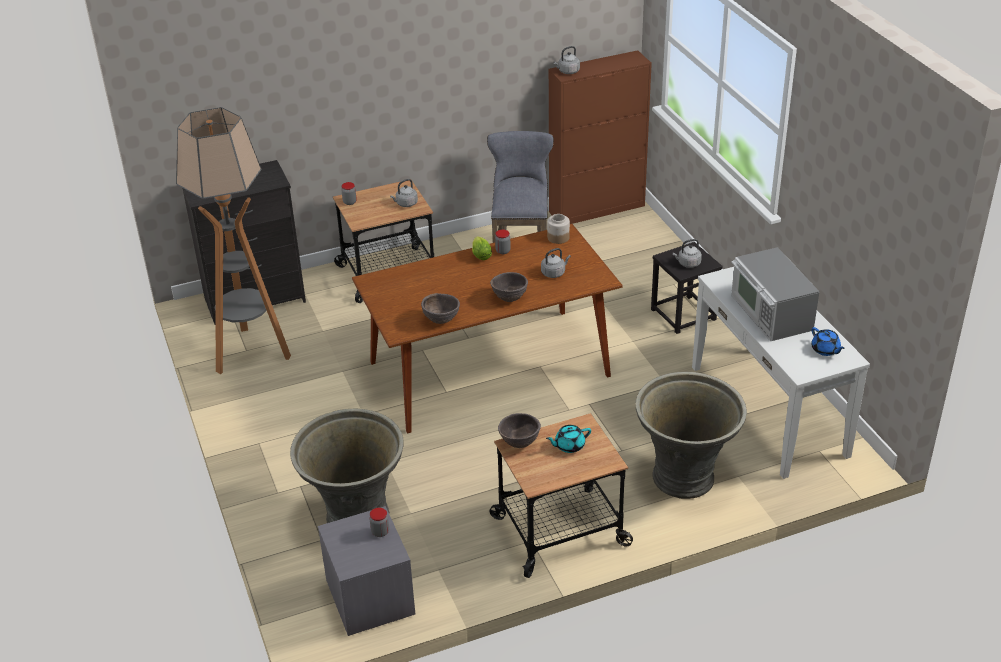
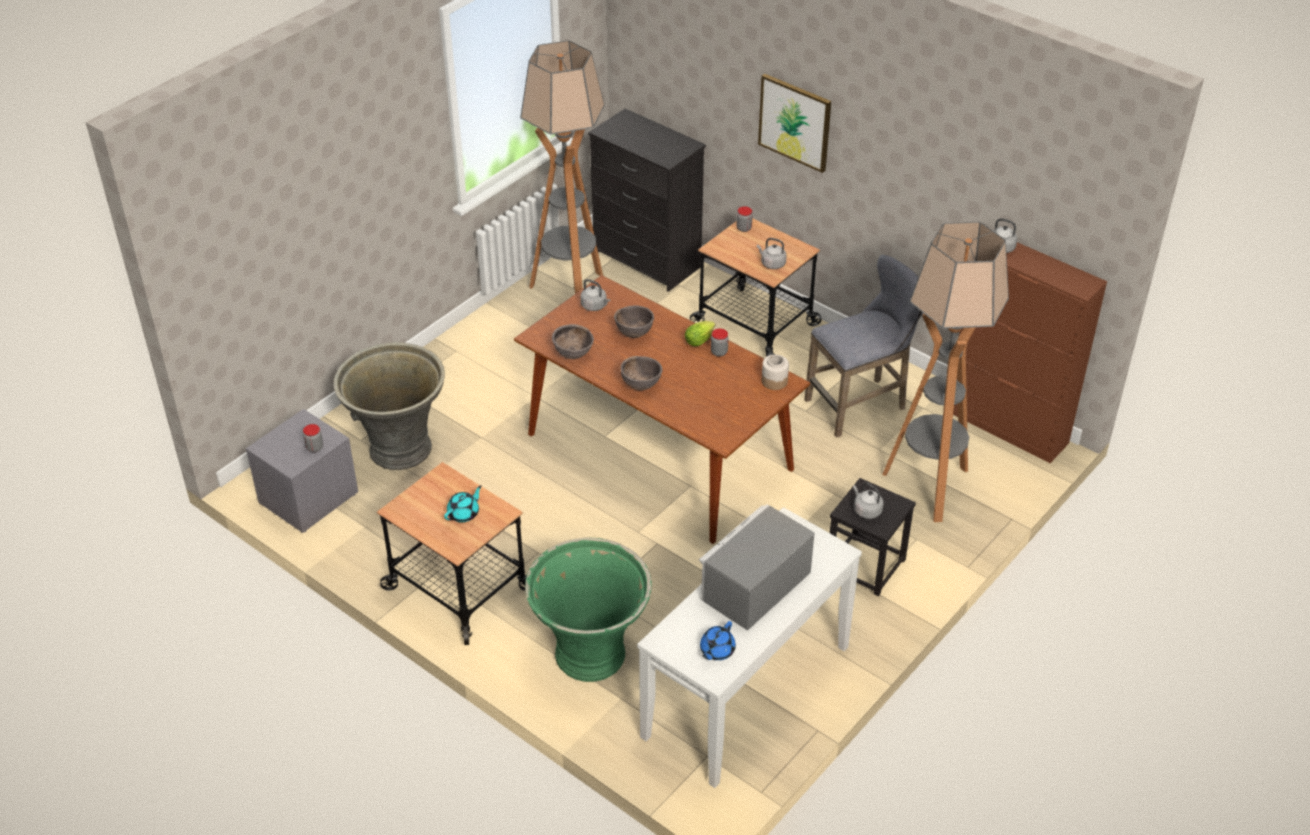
camera: 60 degrees right, 5 degrees up
(358, 86) = (795, 122): none -> picture
(519, 443) = (447, 479): brown bowl -> brown bowl (634, 334)
(554, 273) = (708, 400): grey kettle -> grey kettle (595, 306)
(569, 446) = (464, 513): turquoise teapot -> turquoise teapot turned 90 degrees clockwise
(628, 261) = (928, 487): none -> floor lamp
(685, 478) = (591, 656): grey planter -> green planter

